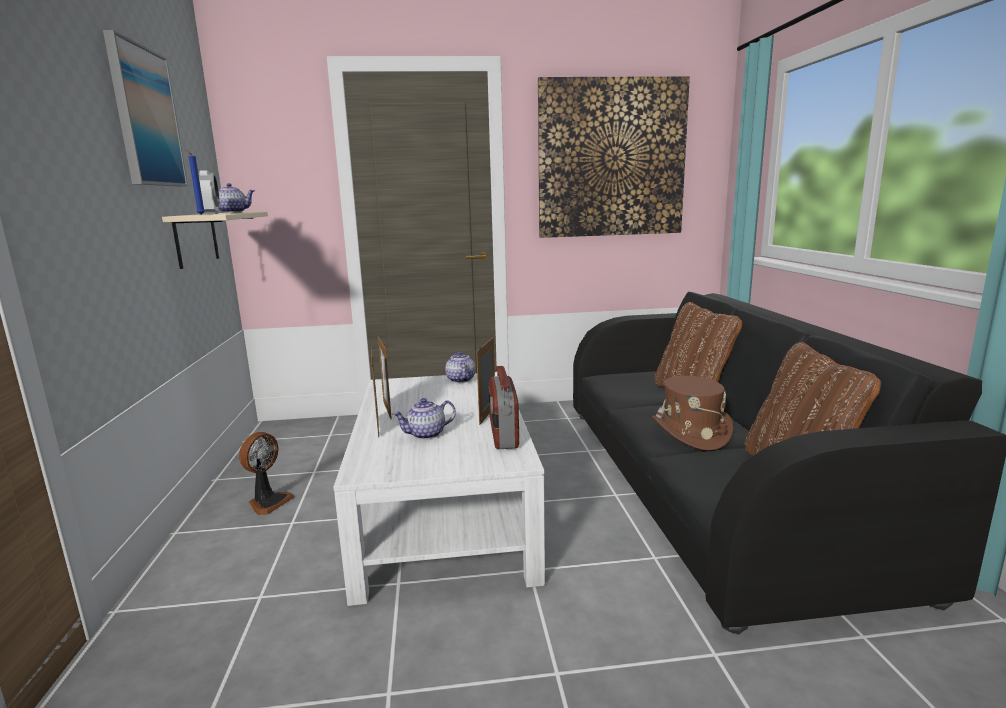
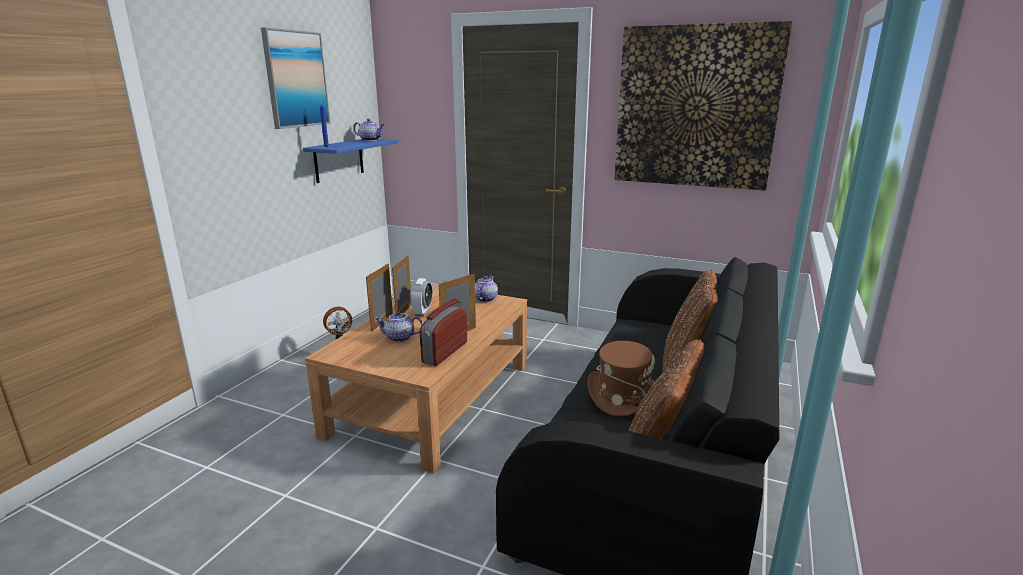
camera: 30 degrees right, 5 degrees up
(196, 239) = (339, 160): beige shelf -> blue shelf
(210, 214) = (343, 144): alarm clock -> alarm clock (422, 312)
(445, 511) = (432, 398): white coffee table -> brown coffee table

